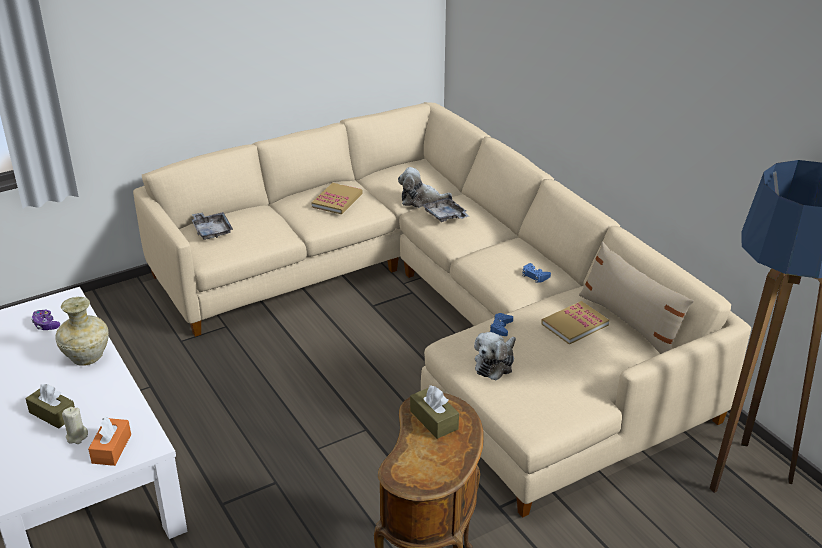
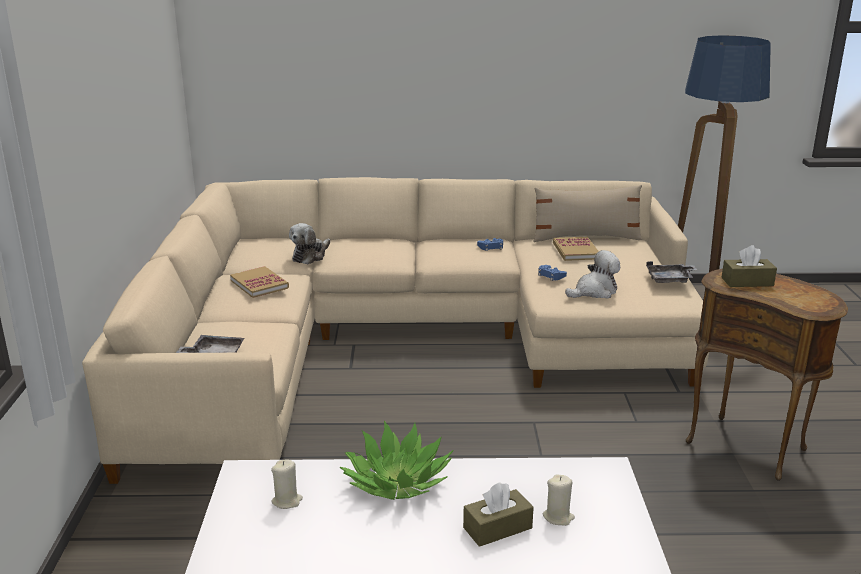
camera: 60 degrees left, 10 degrees down
(46, 325) = (287, 501): game controller -> beige candle
(86, 357) = (397, 482): beige vase -> potted plant
(111, 449) = (599, 496): orange tissue box -> none
(445, 216) = (357, 252): grey tray -> grey tray (670, 279)
(495, 363) = (594, 291): plush toy -> plush toy turned 90 degrees counterclockwise

